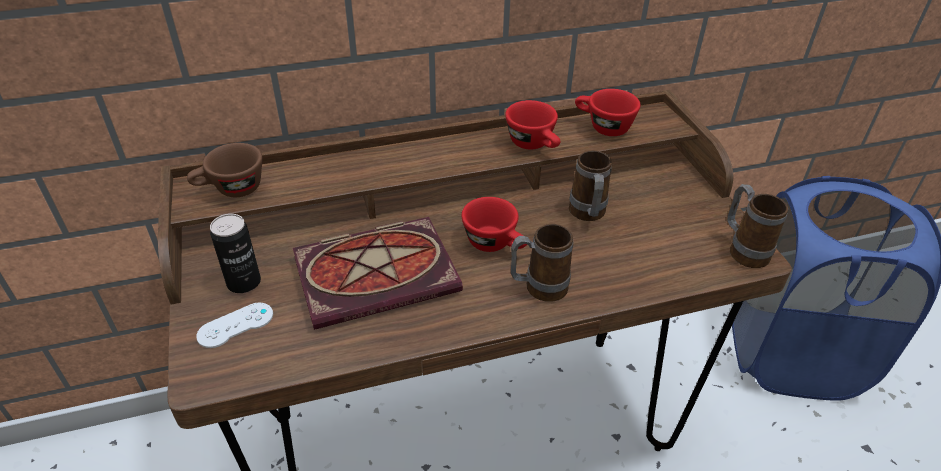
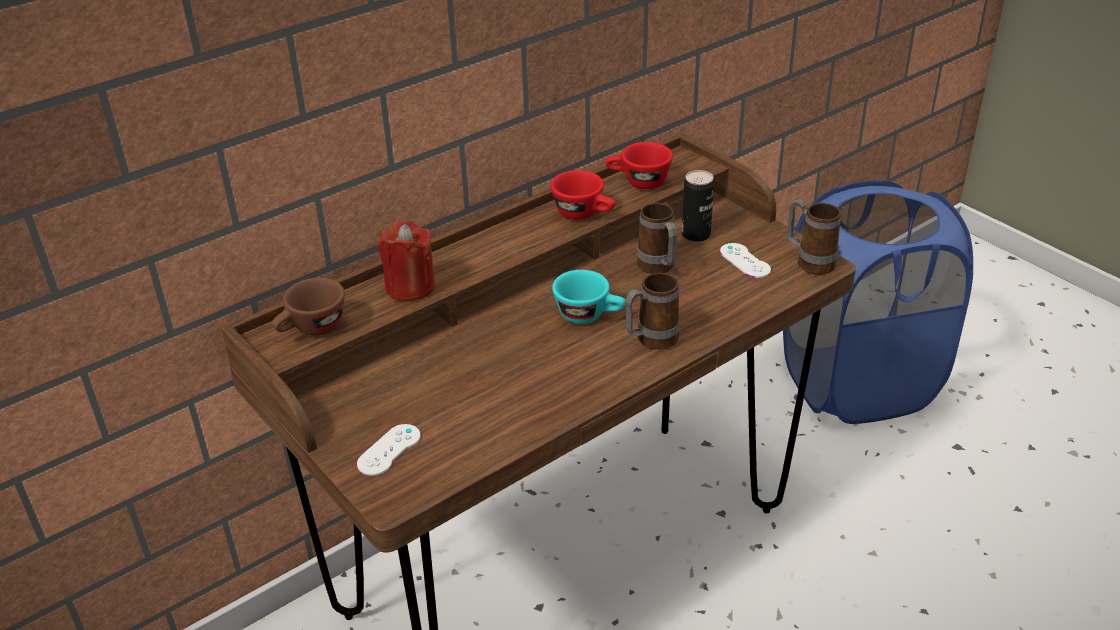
camera: 20 degrees left, 5 degrees down
(244, 282) = (368, 414): can -> can (696, 235)
(338, 173) = (410, 287): none -> red candle
(379, 273) = (496, 369): book -> none
(496, 244) = (589, 315): red cup -> turquoise cup
(676, 231) = (745, 261): none -> white game controller

